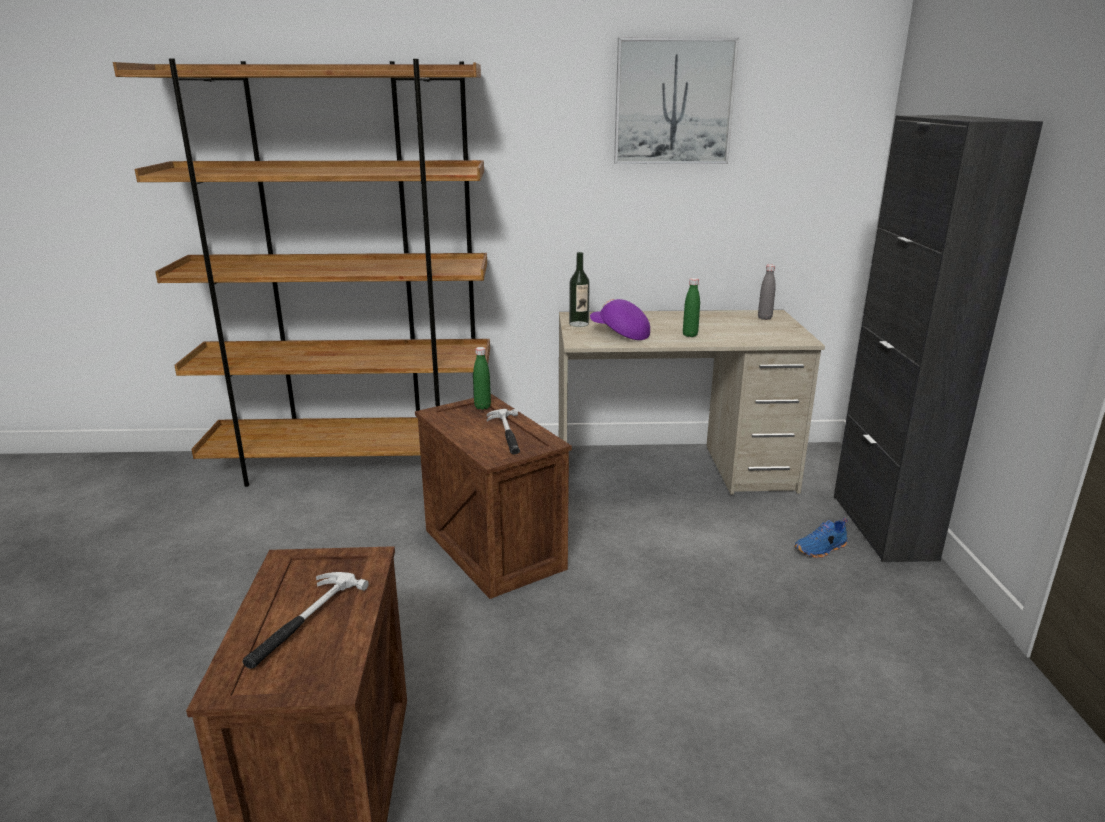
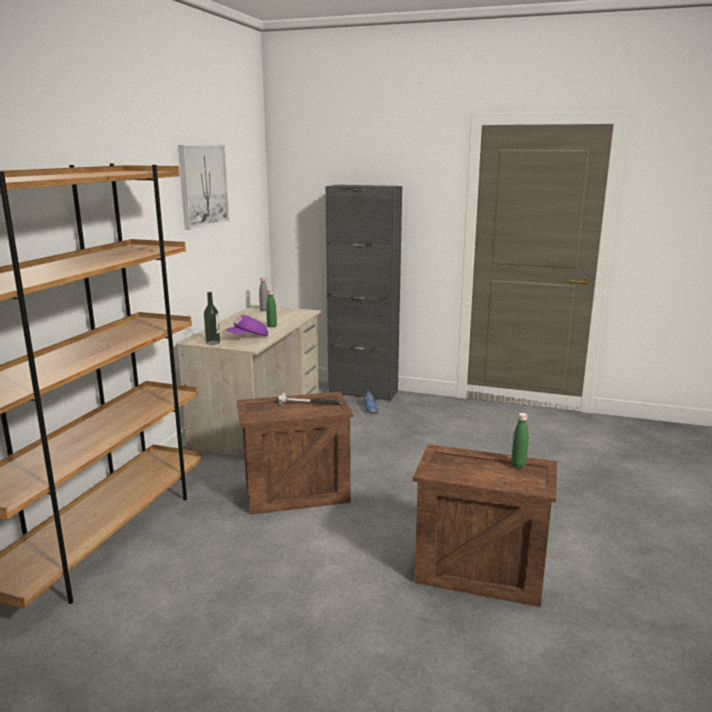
camera: 70 degrees left, 5 degrees down
(303, 621) = (492, 469): hammer -> none
(482, 407) = (258, 404): green bottle -> green bottle (518, 465)

